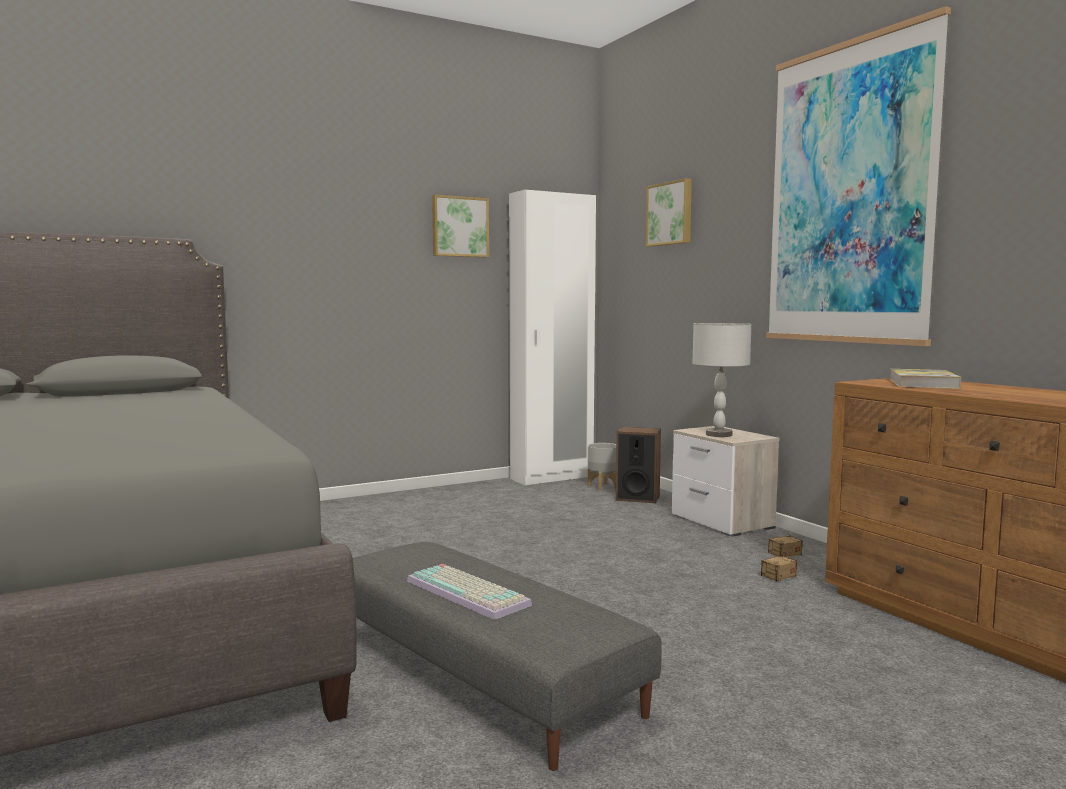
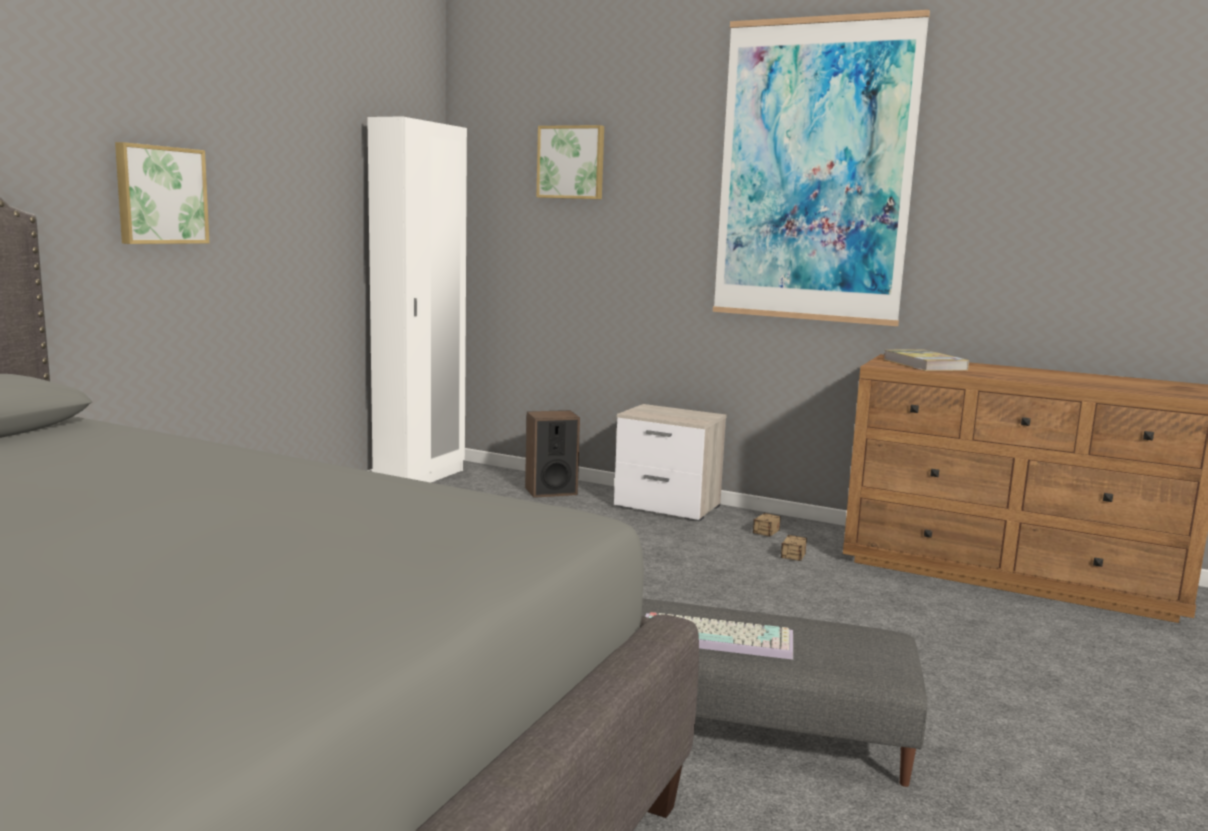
camera: 35 degrees left, 5 degrees up
(459, 227) = (314, 159): picture -> picture (160, 195)
(603, 487) = (495, 482): grey planter -> none
(719, 434) = (671, 416): grey table lamp -> none

